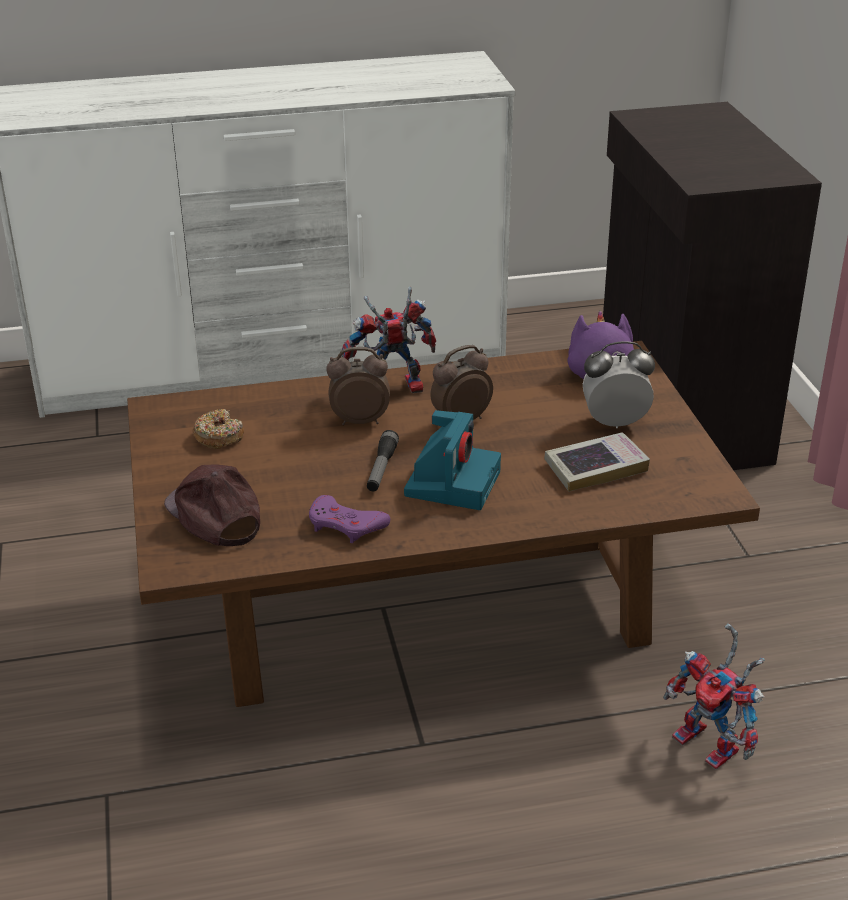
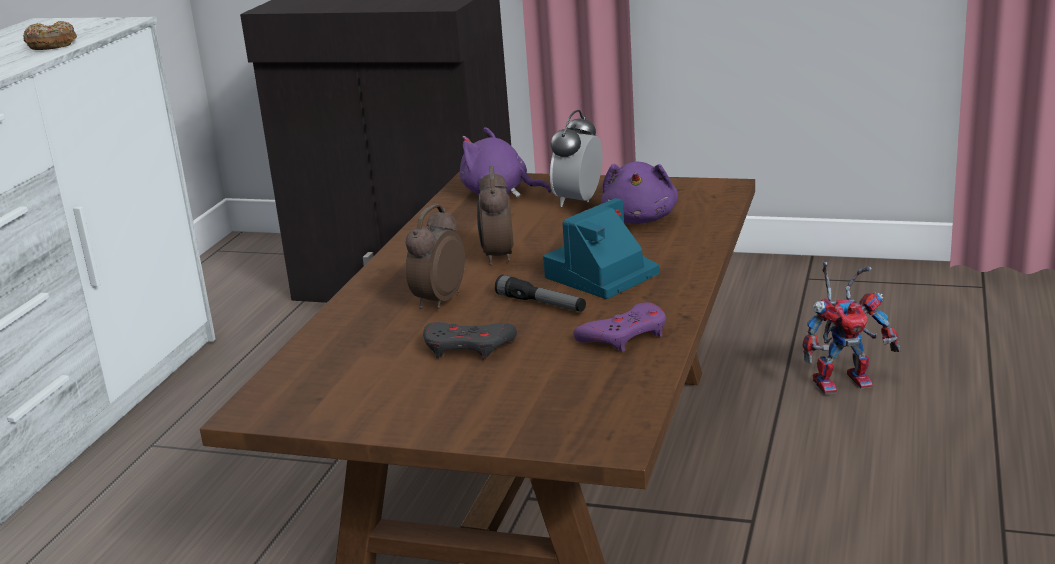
camera: 60 degrees left, 10 degrees down
(214, 516) = (535, 403): brown cap -> none
(218, 437) = (372, 380): donut -> donut (51, 45)
(288, 459) = (468, 347): none -> grey game controller
(392, 391) = (402, 278): toy robot -> none
(452, 482) = (600, 276): camera -> camera turned 90 degrees counterclockwise
(595, 467) = (640, 219): book -> purple plush toy

